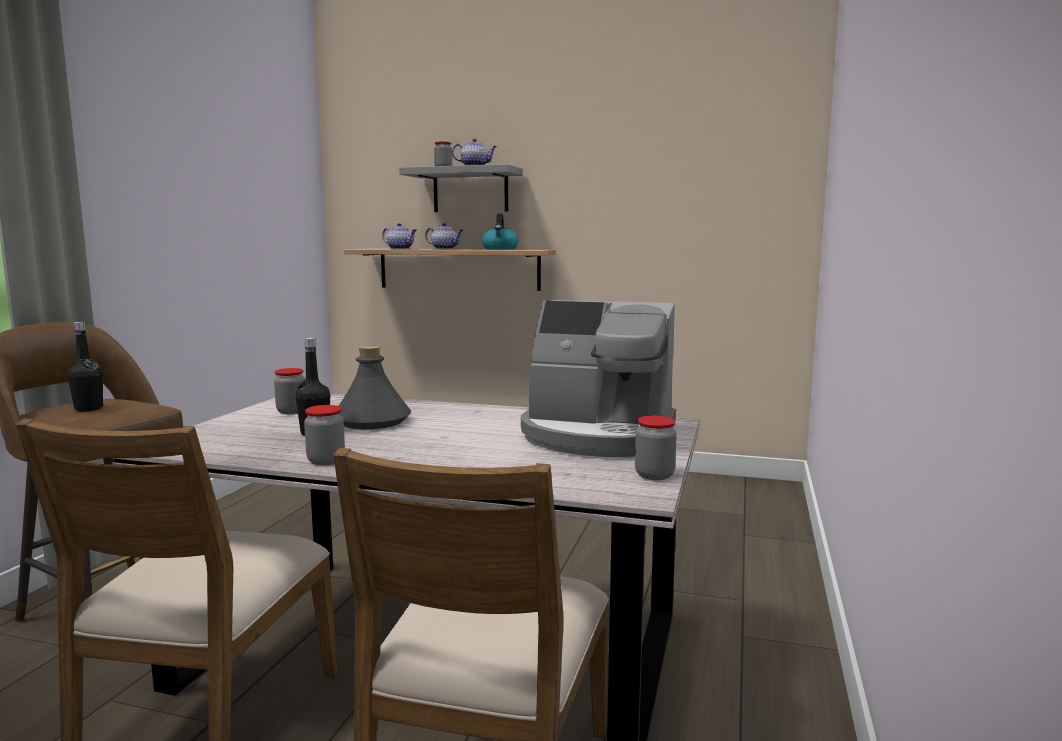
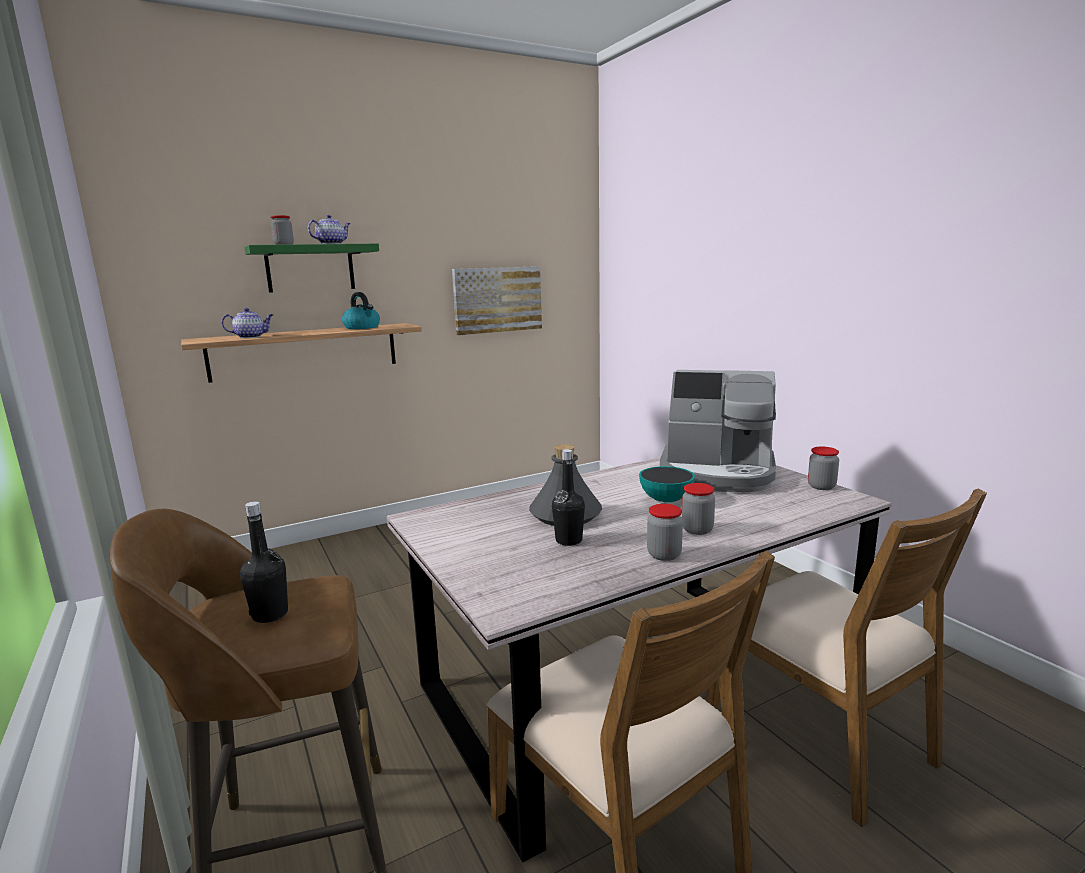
camera: 45 degrees left, 5 degrees up
(291, 411) = (471, 532): jar -> jar (697, 530)
(445, 249) = (303, 332): teapot -> none
(470, 191) = (310, 268): grey shelf -> green shelf
(471, 436) = (666, 500): none -> bowl
(597, 436) = (718, 473): coffee machine -> coffee machine turned 45 degrees clockwise
(665, 230) = (497, 299): none -> picture

